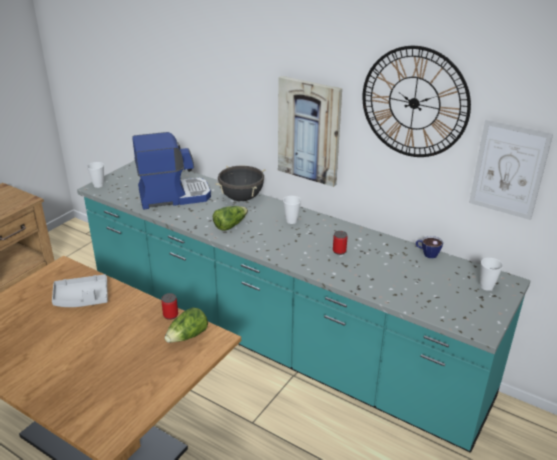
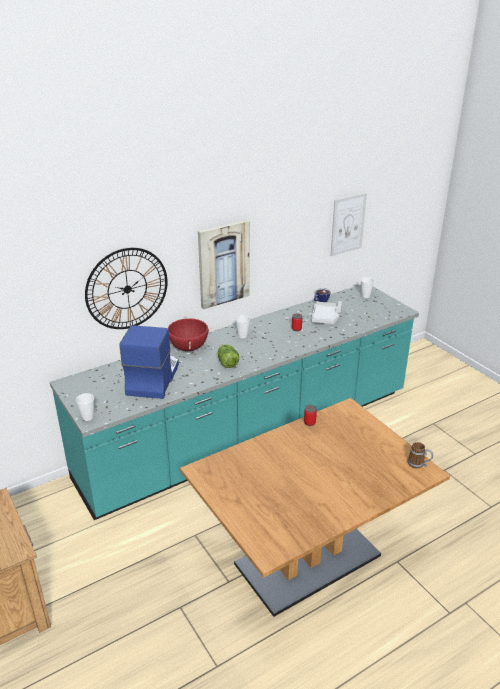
camera: 65 degrees left, 0 degrees up
(82, 298) = (259, 464): grey tray -> grey tray (326, 317)
(120, 427) = (419, 464): none -> mug
(187, 336) = (339, 419): lettuce -> none
(241, 198) = (189, 348): black cooking pot -> red cooking pot
(414, 103) = (294, 208): wall clock -> wall clock (127, 289)

